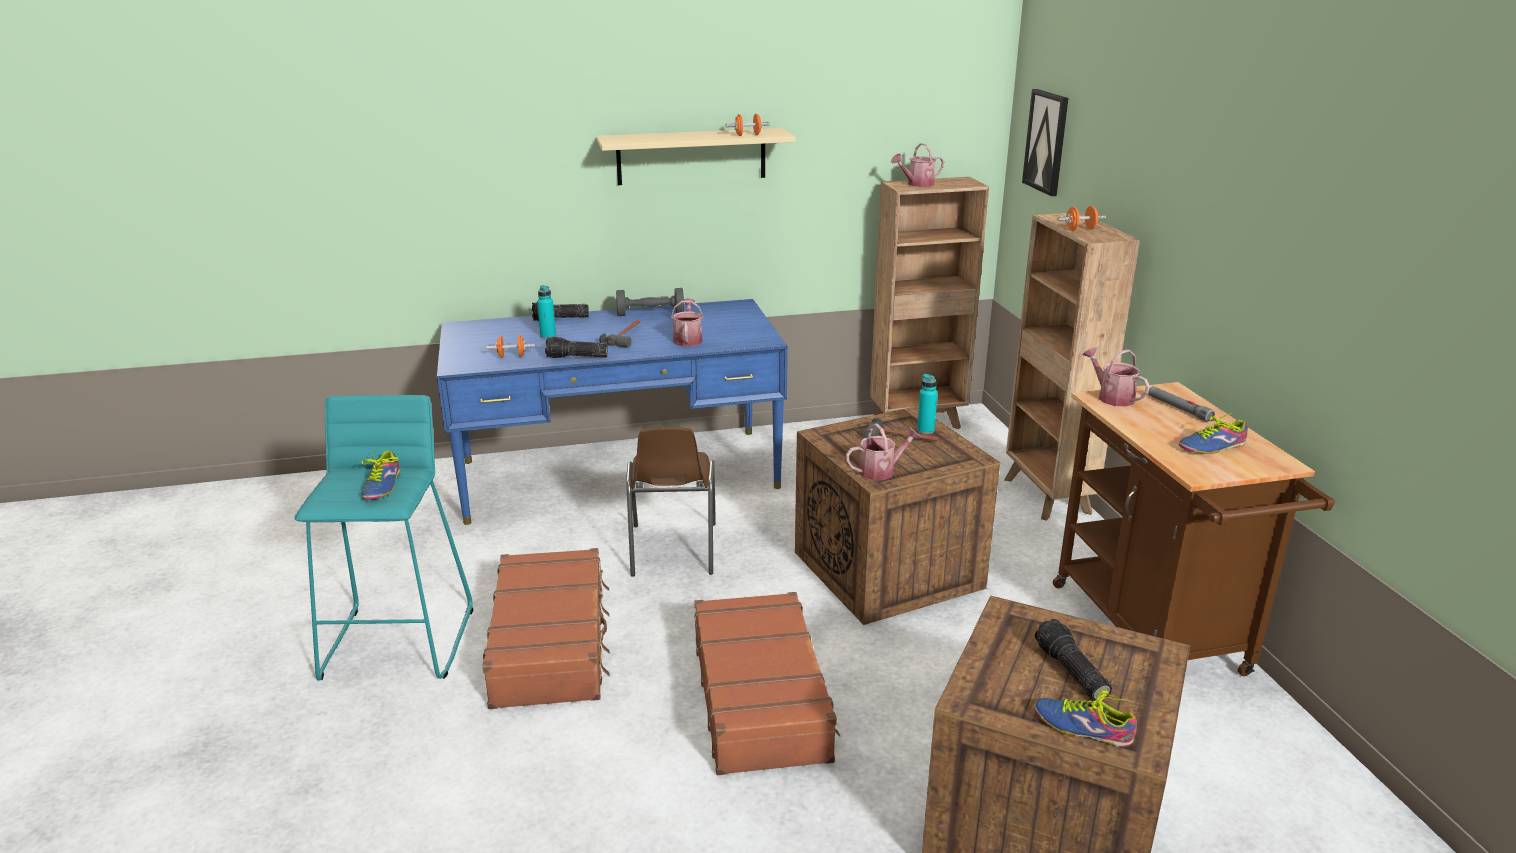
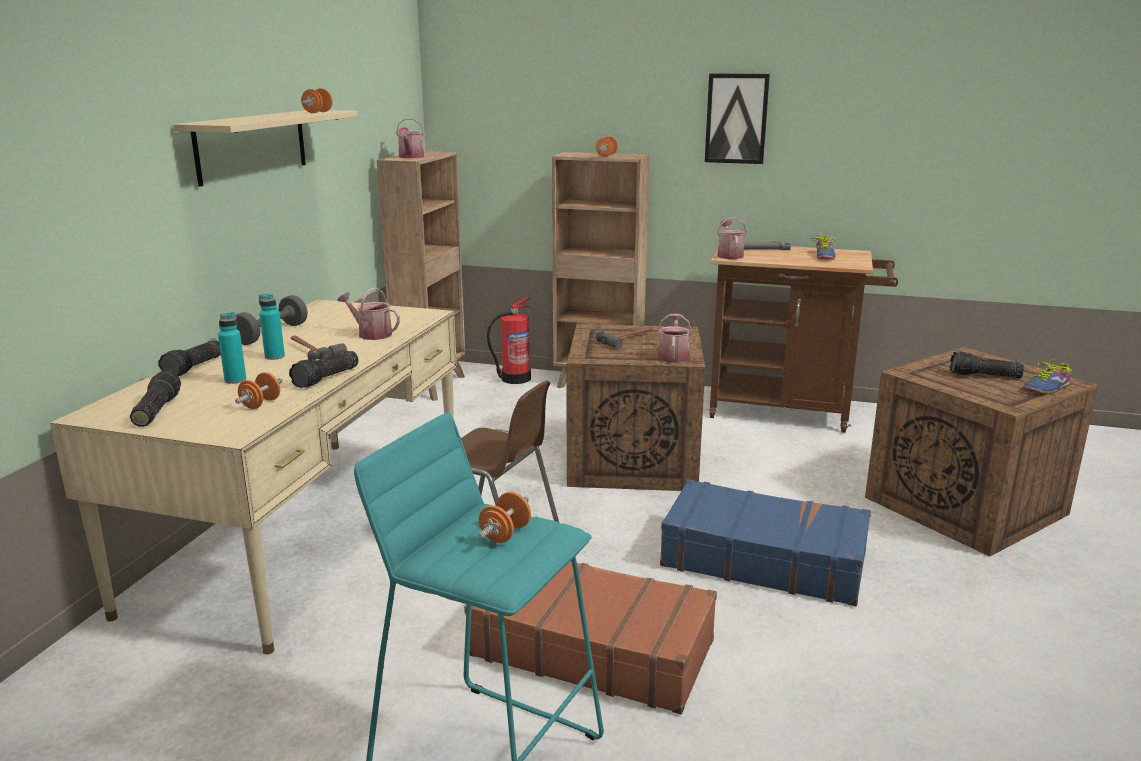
camera: 60 degrees left, 5 degrees down
(379, 486) = (505, 534): shoe -> orange dumbbell
(477, 337) = (155, 411): none -> flashlight
(619, 474) = (308, 528): blue desk -> beige desk
(761, 697) = (763, 559): brown suitcase -> blue suitcase
(925, 430) = (622, 331): turquoise bottle -> turquoise bottle (274, 356)
(992, 452) = (514, 379): none -> fire extinguisher
(1046, 142) = (491, 107): picture -> picture (736, 118)
(1112, 397) = (729, 255): watering can -> watering can turned 90 degrees clockwise

